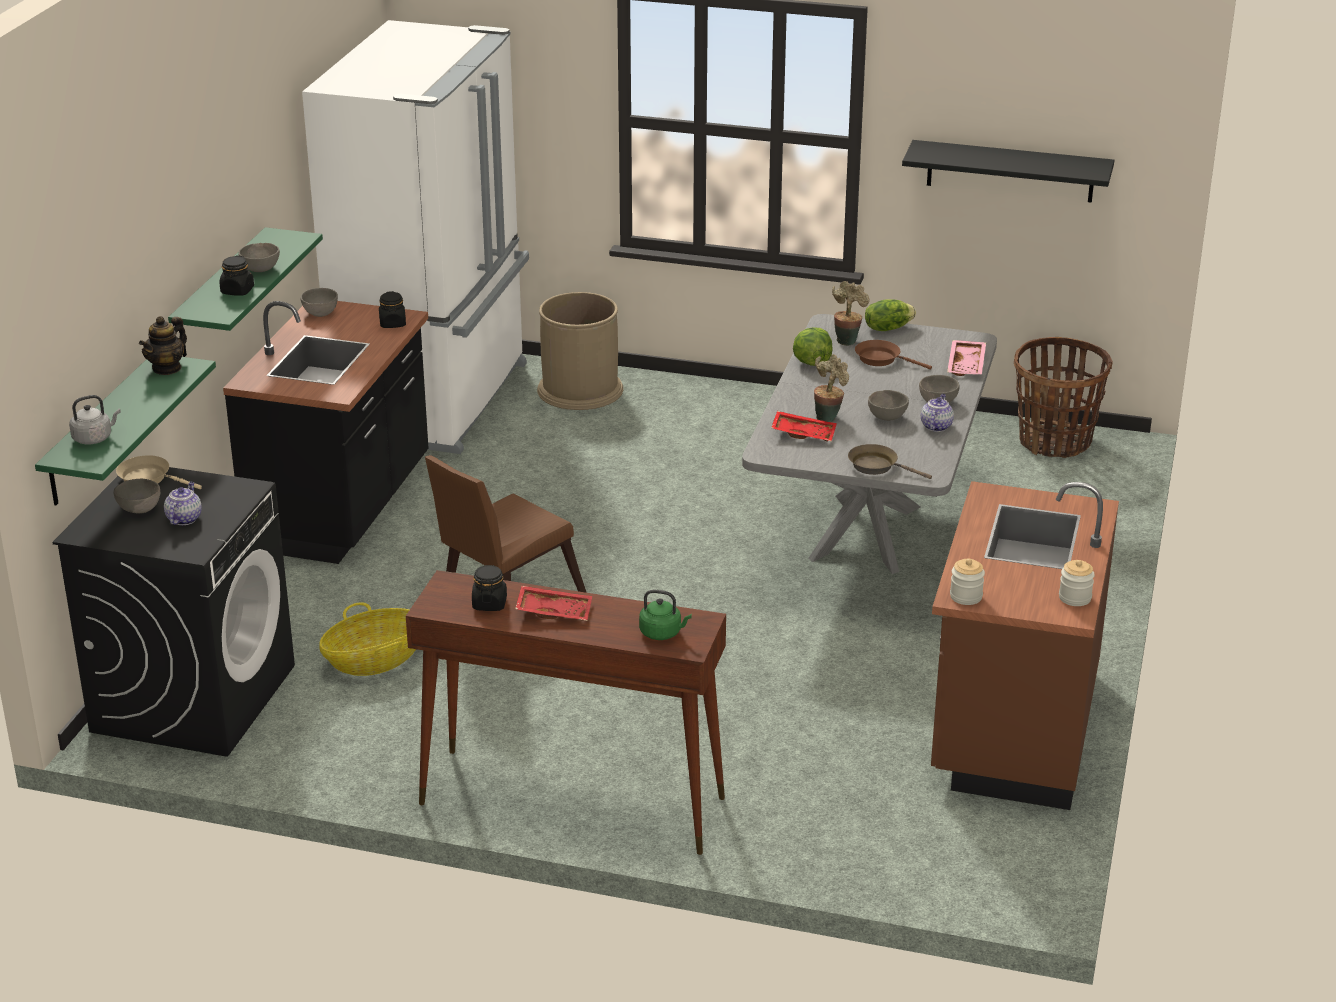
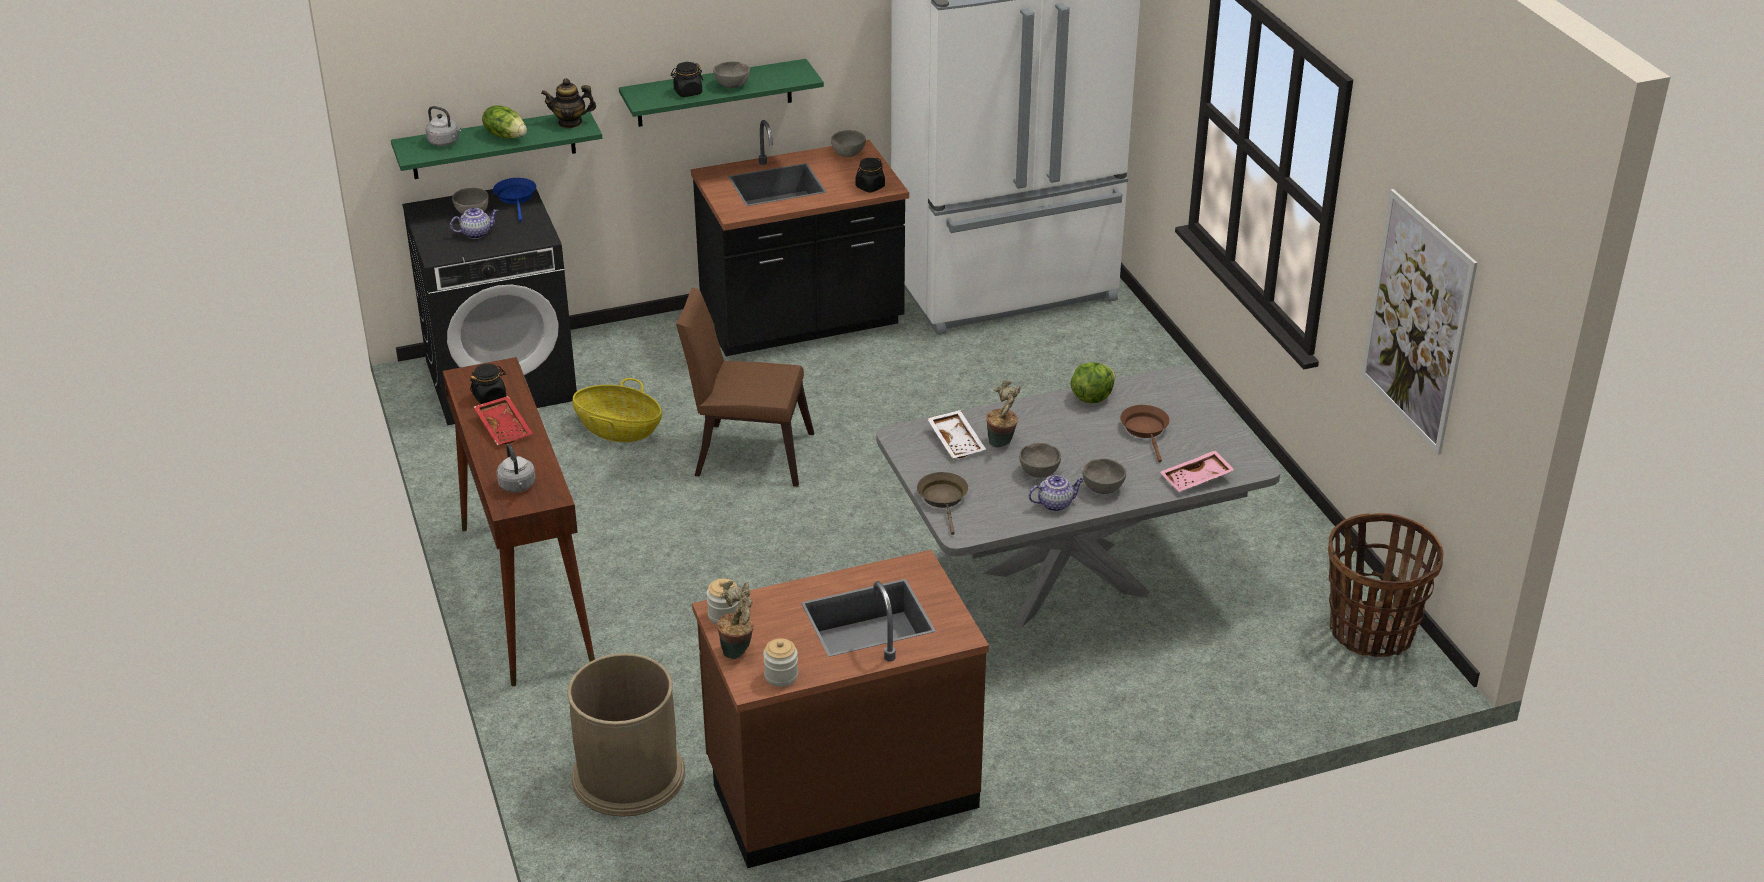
camera: 55 degrees right, 5 degrees up
(149, 479) = (516, 198): beige frying pan -> blue frying pan
(580, 390) = (1111, 343): brown trash can -> brown trash can (628, 775)
(662, 633) = (517, 486): green kettle -> grey kettle
(804, 433) = (957, 441): red tray -> white tray
(847, 340) = (1158, 399): potted plant -> potted plant (738, 650)
(887, 328) = (1211, 411): lettuce -> lettuce (506, 135)
(1010, 171) = (1417, 321): black shelf -> picture

